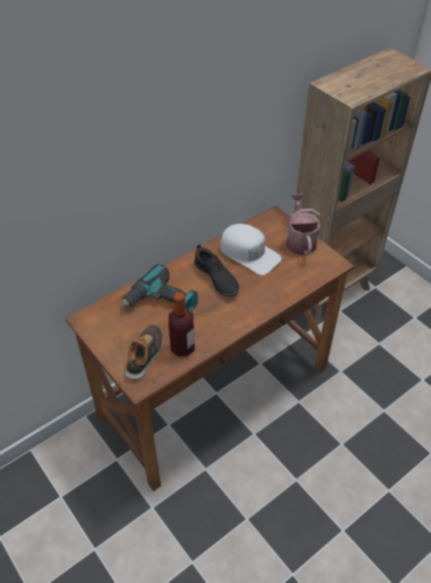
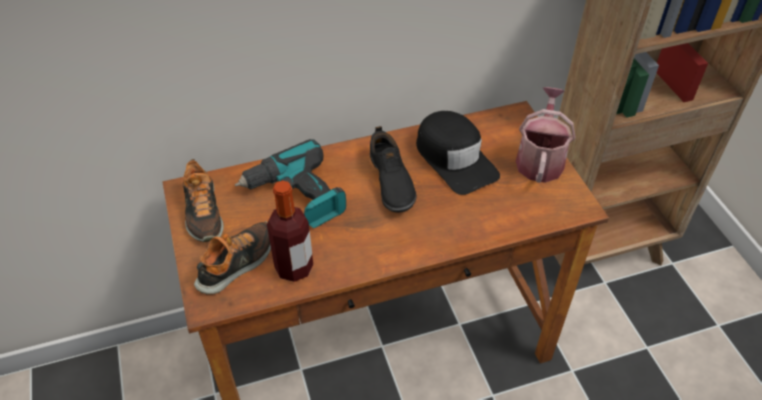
camera: 20 degrees right, 0 degrees up
(105, 330) = (203, 213): none -> shoe
(249, 253) = (455, 159): white cap -> black cap

